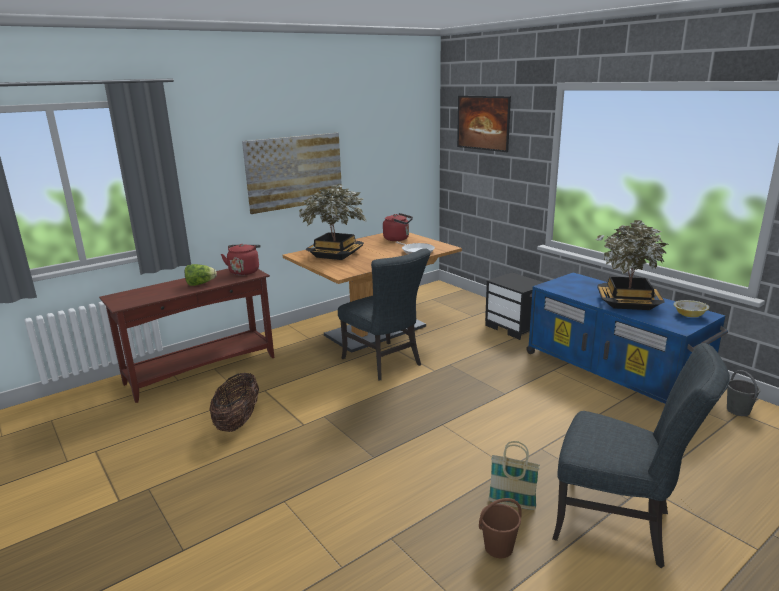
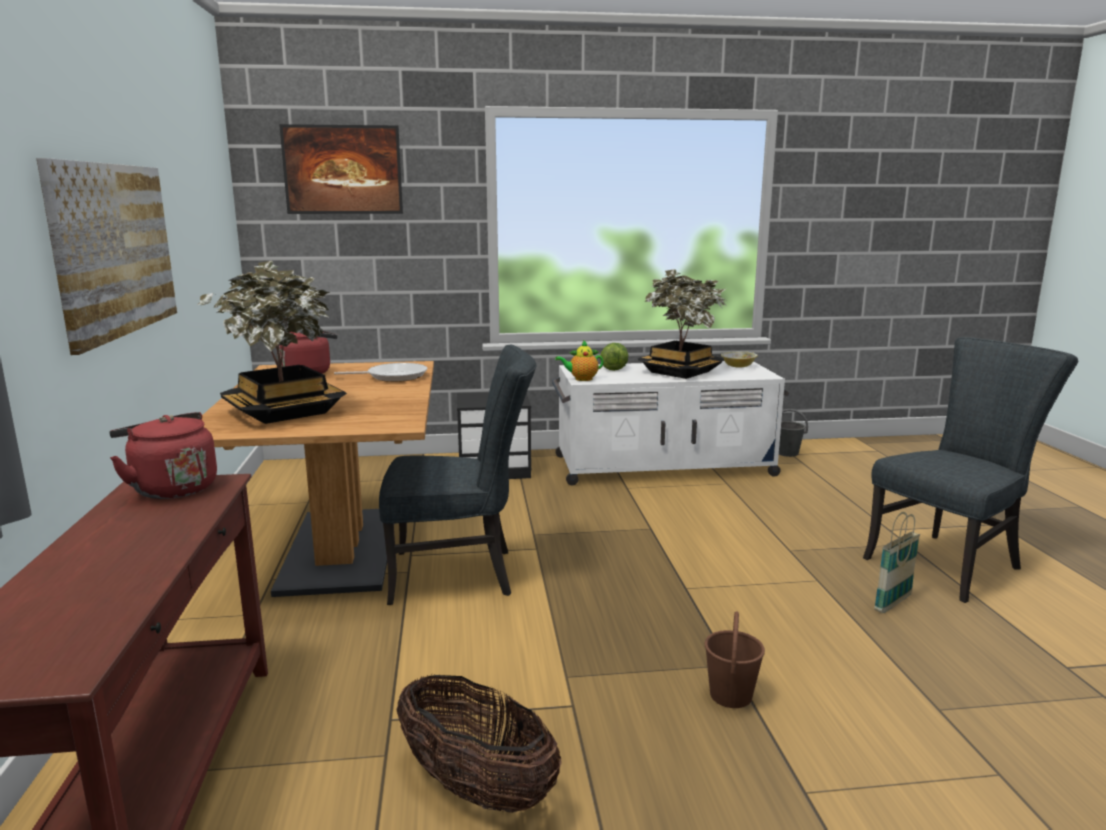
camera: 60 degrees left, 5 degrees down
(200, 284) = (145, 541): lettuce -> lettuce (614, 368)
(498, 547) = (974, 638): brown bucket -> brown bucket (730, 696)
(550, 285) = (581, 379): none -> teapot
(613, 371) = (665, 466): blue cabinet -> white cabinet

